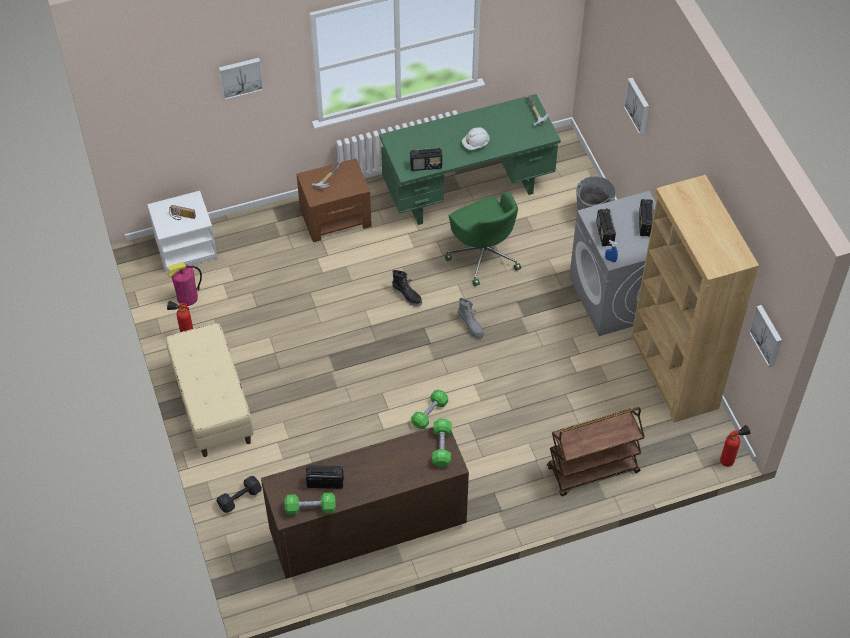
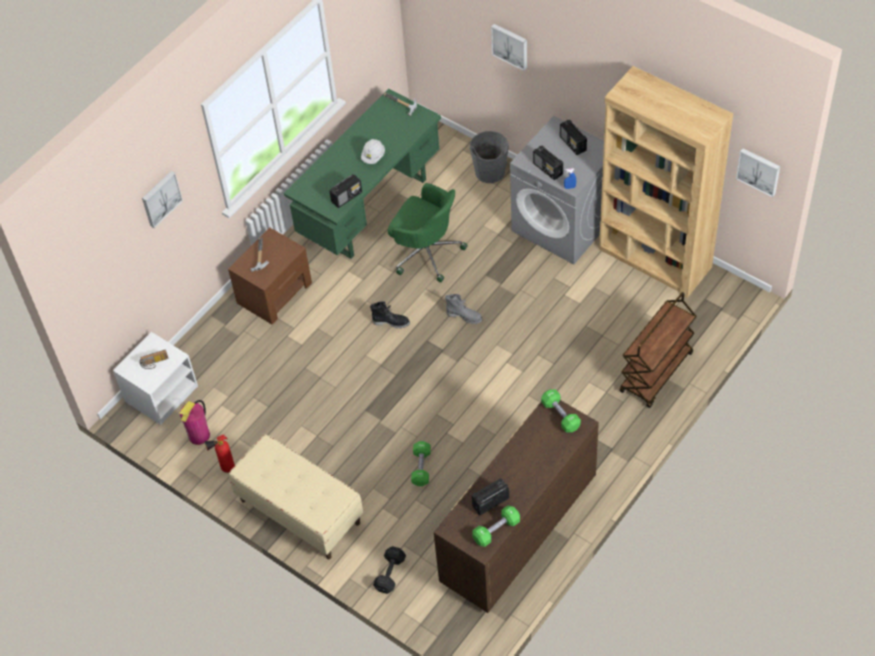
camera: 30 degrees left, 0 degrees up
(429, 413) = (490, 407): green dumbbell -> green dumbbell (421, 467)
(729, 460) = (752, 302): fire extinguisher -> none

